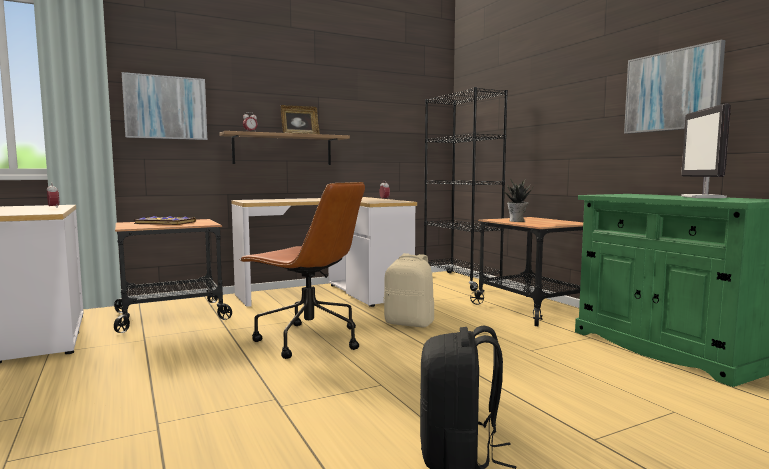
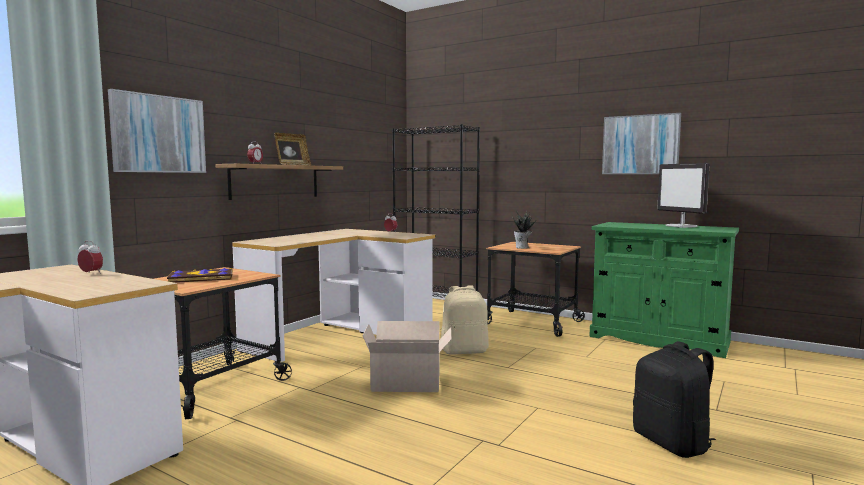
camera: 30 degrees left, 0 degrees up
(308, 340) = (408, 383): brown office chair -> cardboard box

